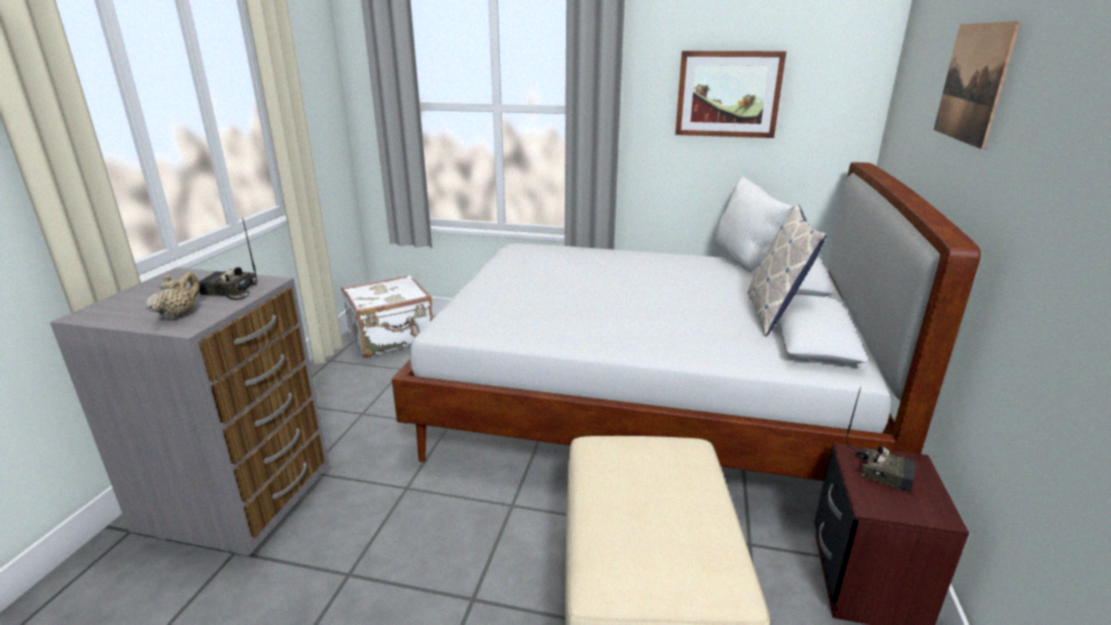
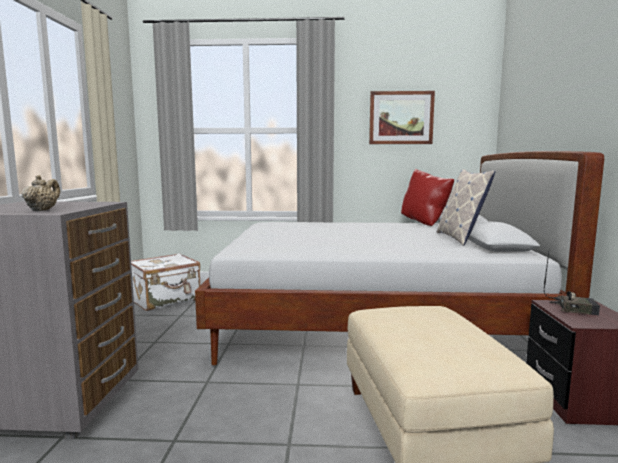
camera: 10 degrees left, 15 degrees down
(229, 291) = (78, 205): radio -> none
(745, 262) = (424, 223): white pillow -> red pillow
(972, 82) = (564, 77): picture -> none

